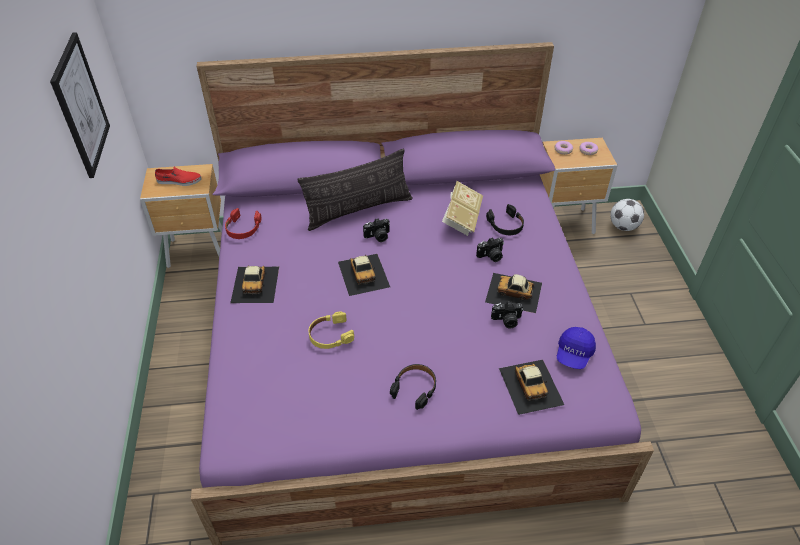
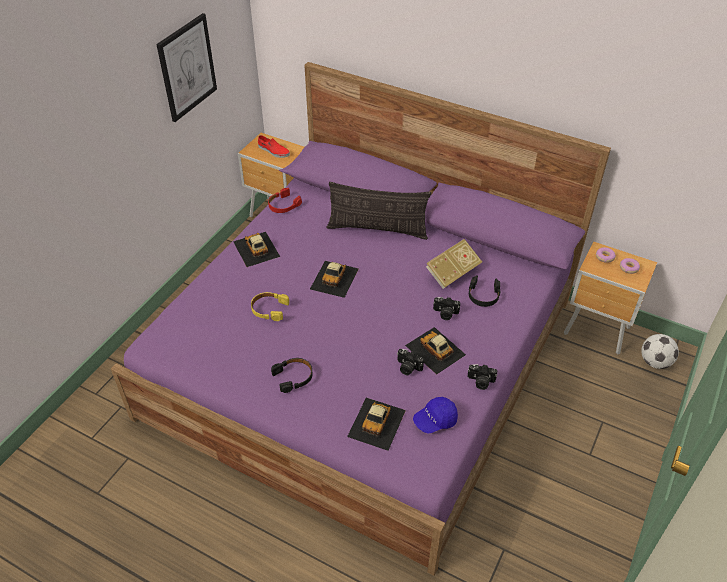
camera: 35 degrees right, 0 degrees up
(255, 284) = (256, 249): toy car -> toy car turned 120 degrees clockwise
(378, 237) = (372, 256): camera -> camera (480, 382)

